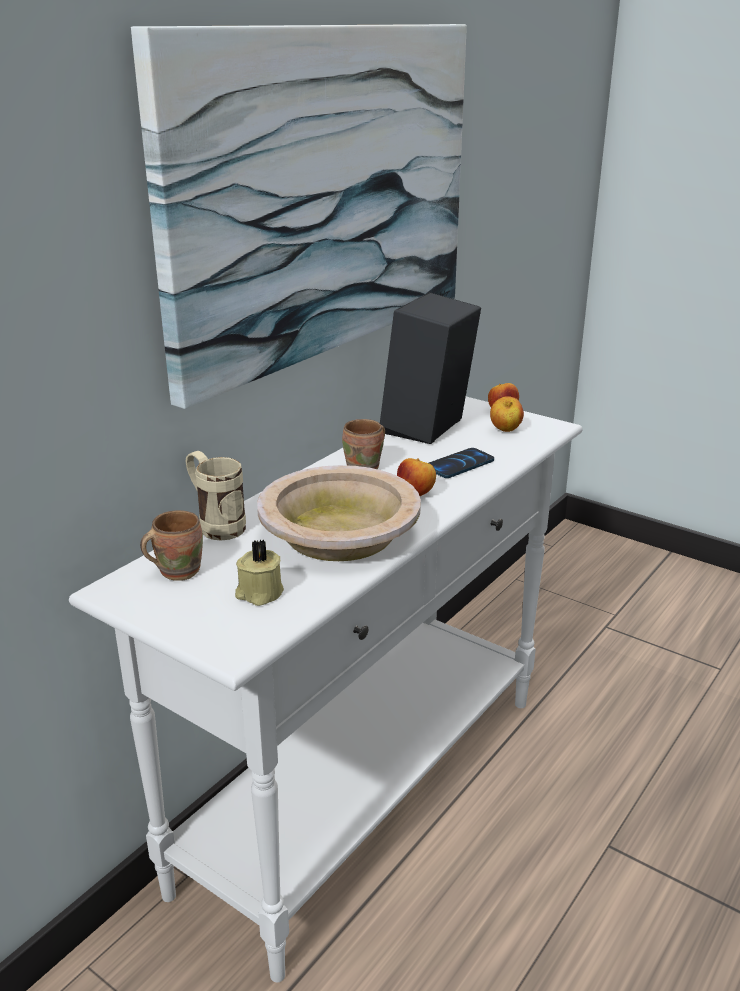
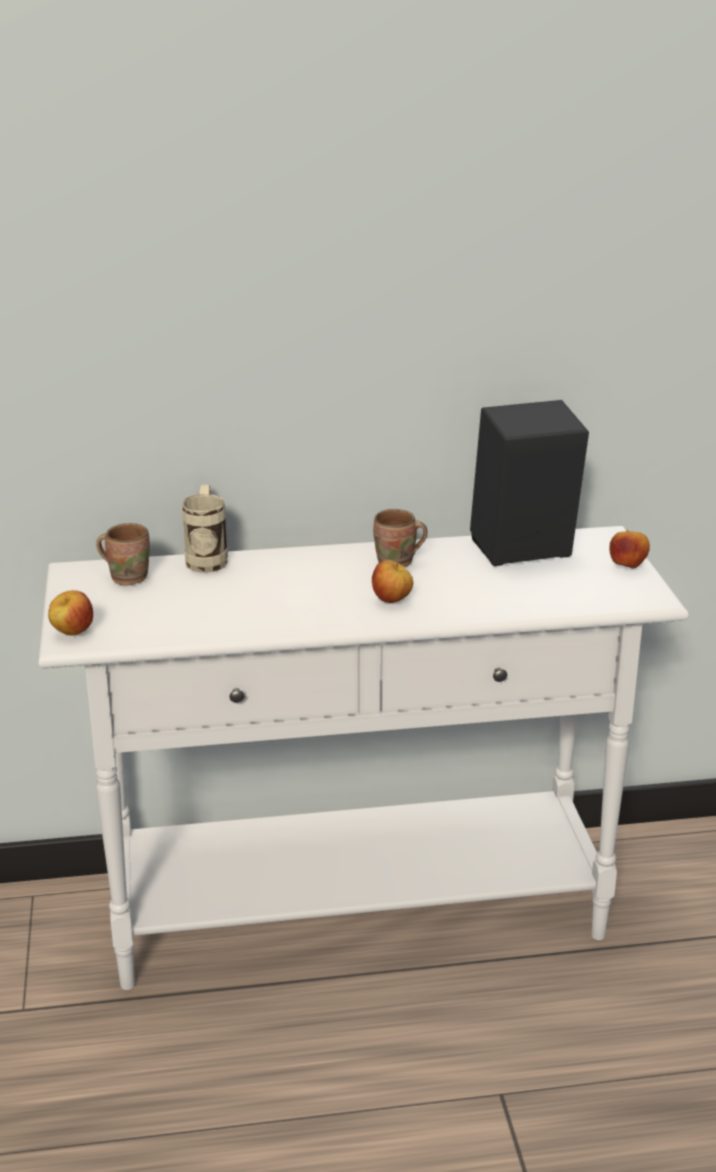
camera: 45 degrees right, 0 degrees up
(259, 593) = (146, 615): beige candle -> none
(325, 195) = (420, 272): picture -> none
(339, 533) = (274, 602): beige bowl -> none
(459, 464) = (481, 594): phone -> none
(505, 430) = (592, 583): apple -> apple (72, 633)

